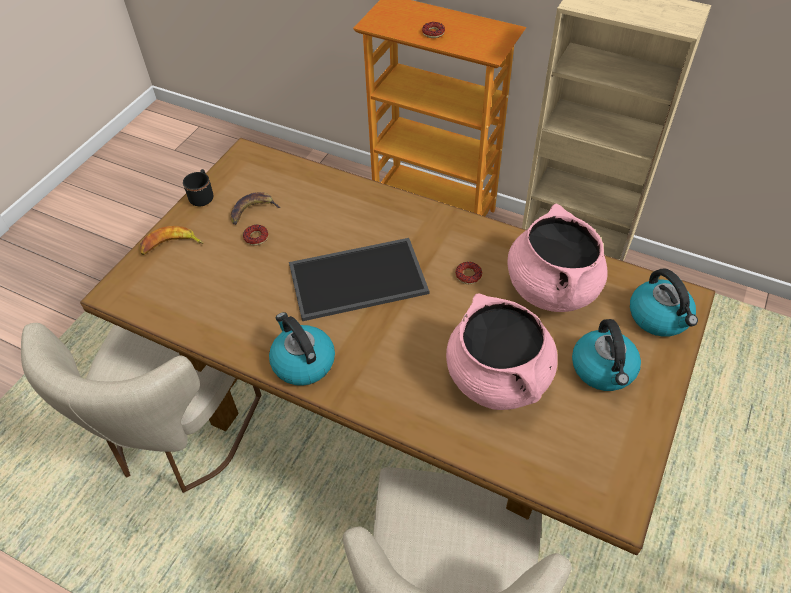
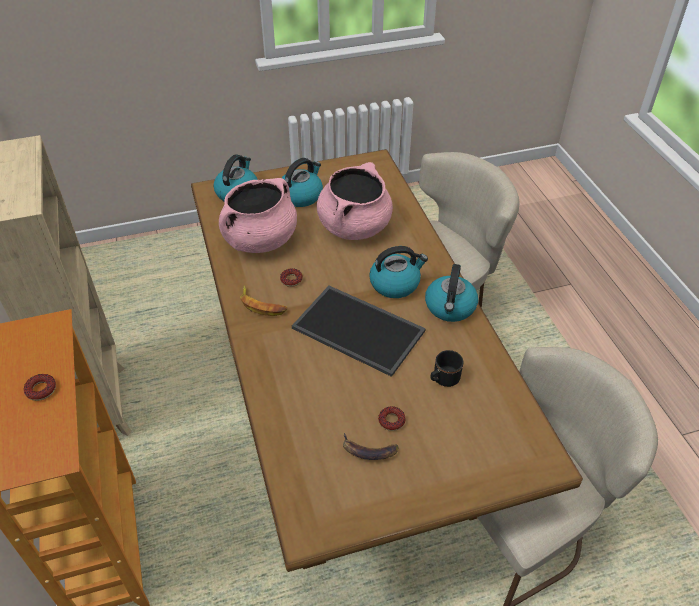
camera: 135 degrees left, 5 degrees down
(171, 246) = (467, 472): banana -> banana (262, 305)
(203, 196) = (395, 508): black mug -> black mug (443, 380)
(379, 345) = (395, 283): none -> kettle

